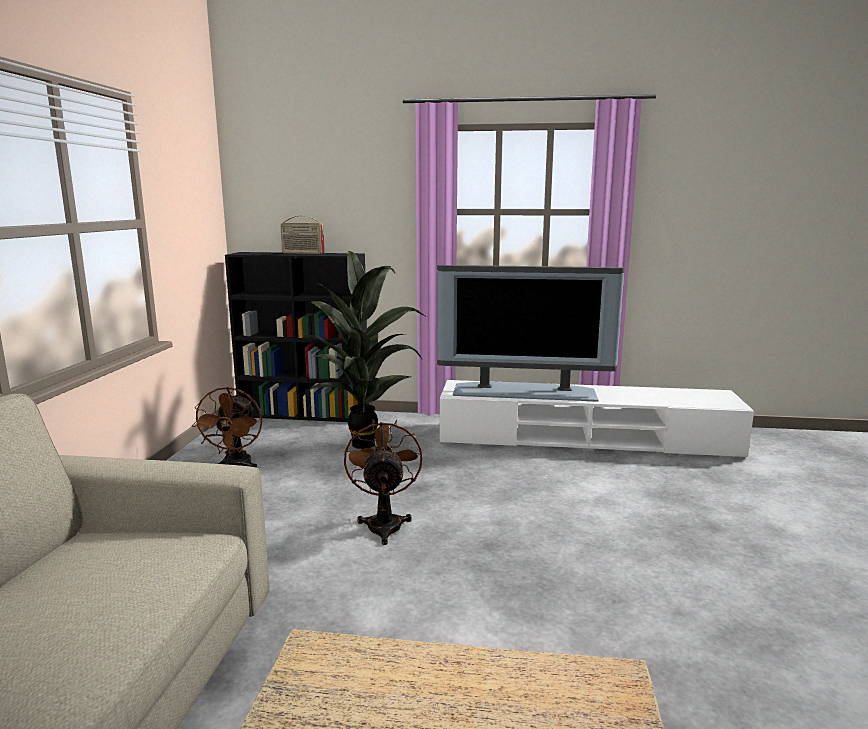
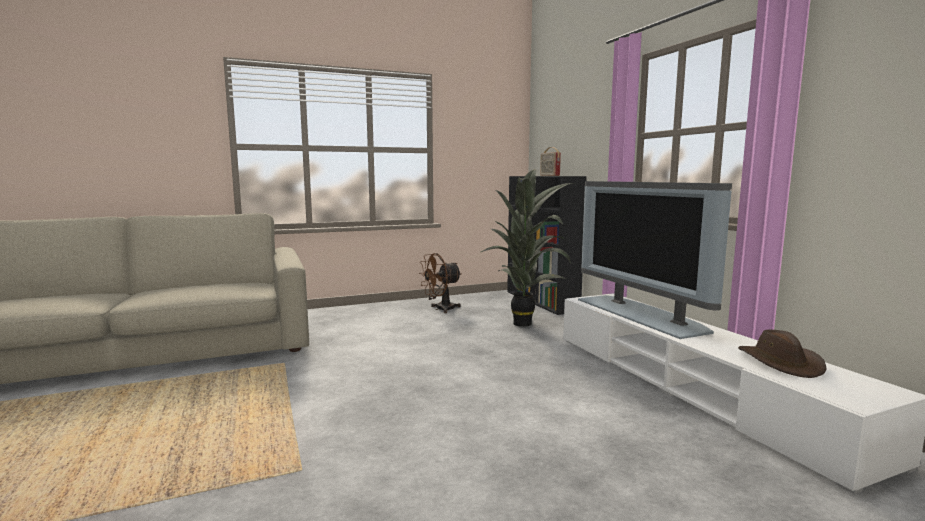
camera: 60 degrees right, 5 degrees down
(384, 523) = (417, 354): brown fan -> none
(664, 396) = (781, 363): none -> brown hat

